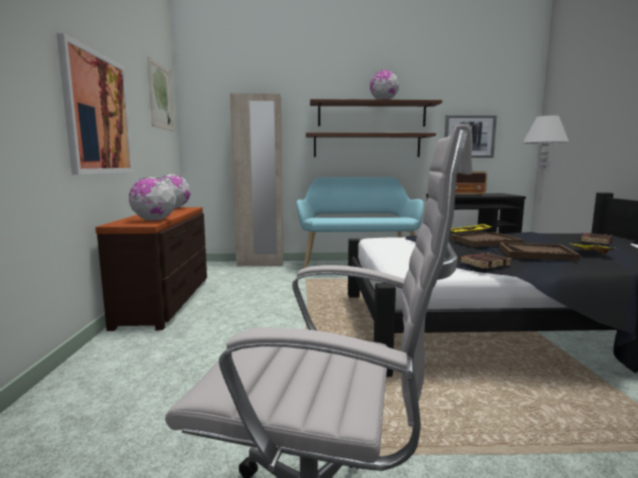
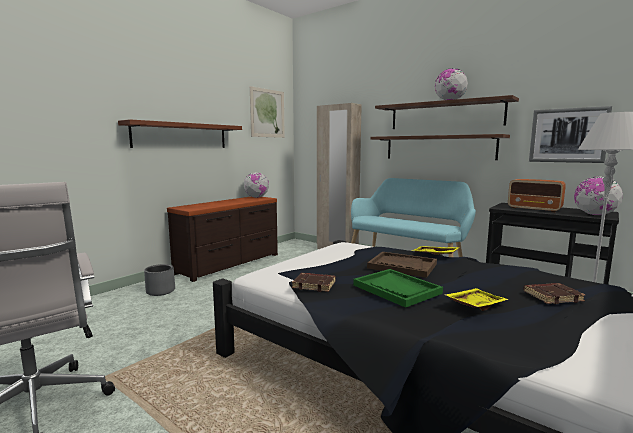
camera: 40 degrees right, 0 degrees up
(98, 114) = (181, 136): picture -> brown shelf
(140, 352) = (161, 291): none -> grey planter
(154, 220) = (204, 207): globe -> globe (595, 215)
(536, 253) = (397, 289): brown tray -> green tray

